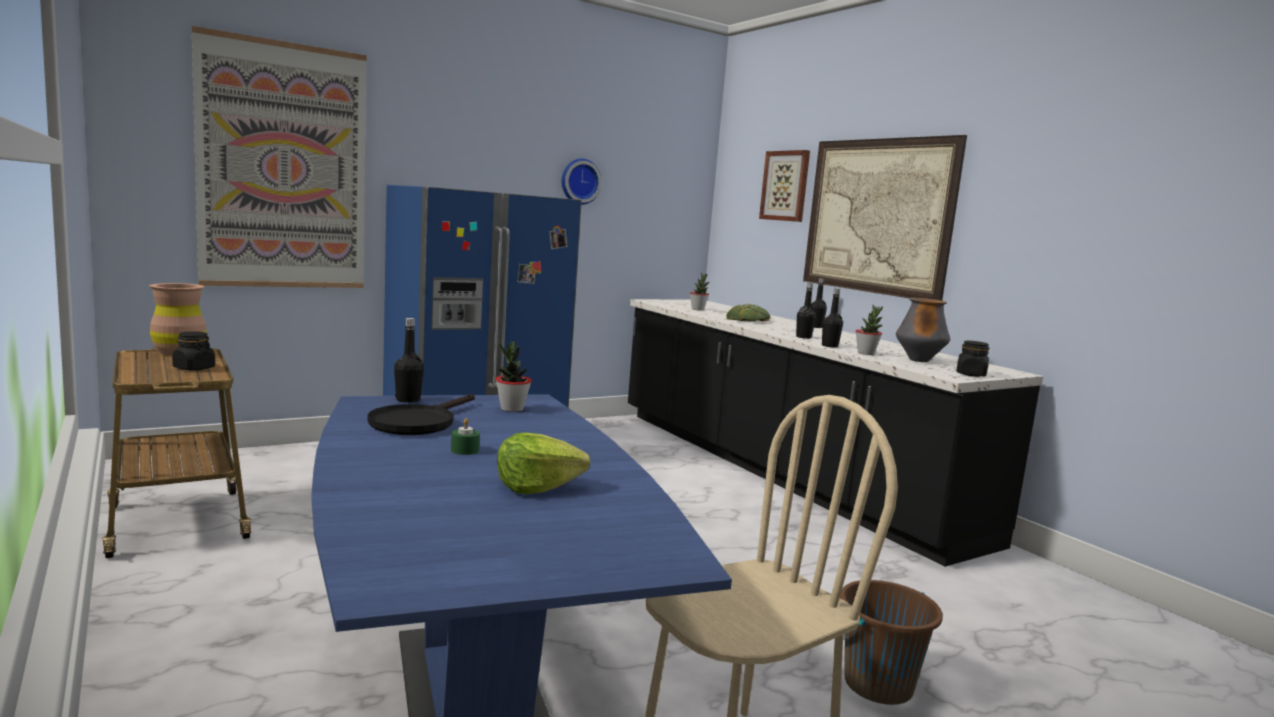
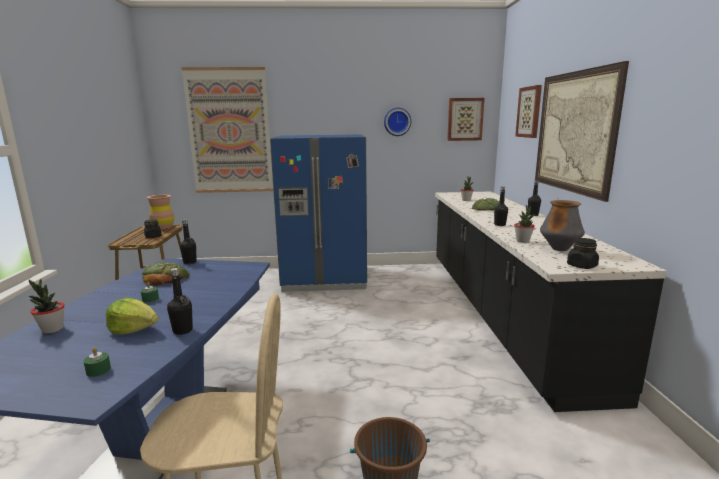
camera: 30 degrees right, 5 degrees up
(418, 422) = (165, 278): black frying pan -> bread
(511, 409) = (228, 272): potted plant -> potted plant (52, 329)
(605, 535) = (98, 370): none -> green candle
(672, 188) = (465, 119): none -> picture
(829, 346) = (505, 233): black bottle -> black bottle (182, 330)

